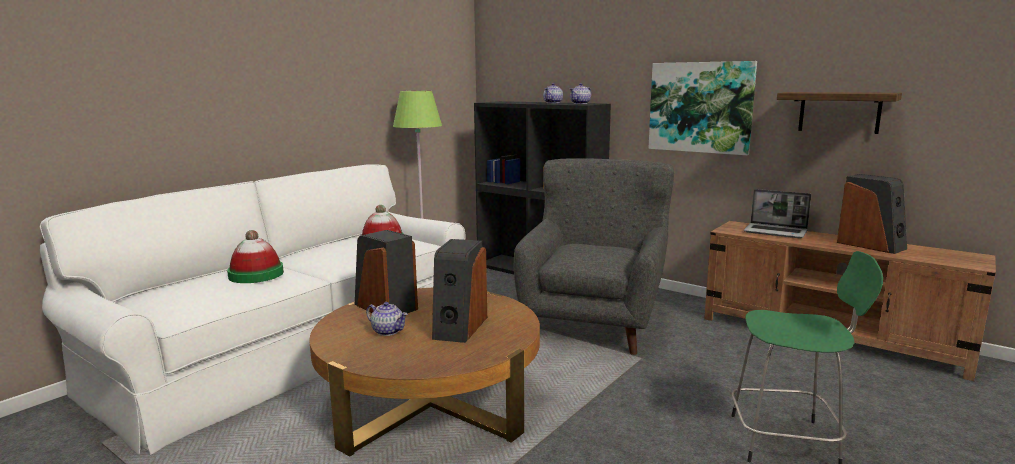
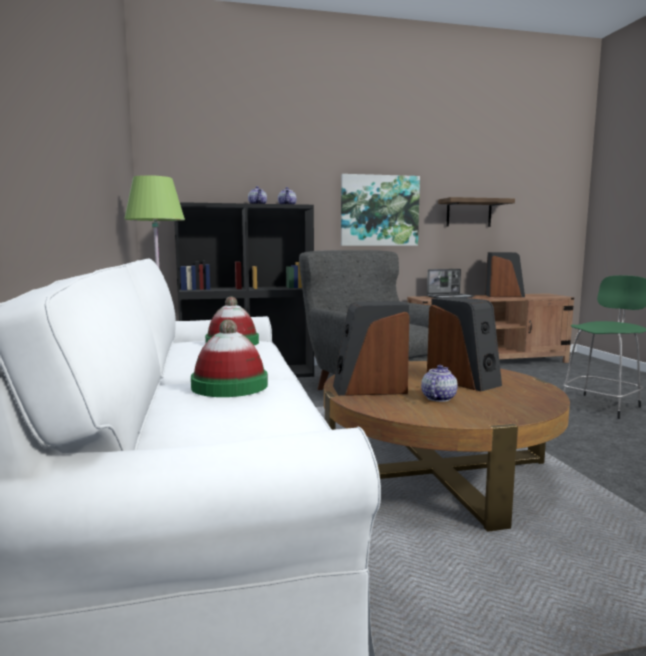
camera: 50 degrees left, 5 degrees down
(388, 331) = (438, 398): teapot -> teapot turned 45 degrees counterclockwise

